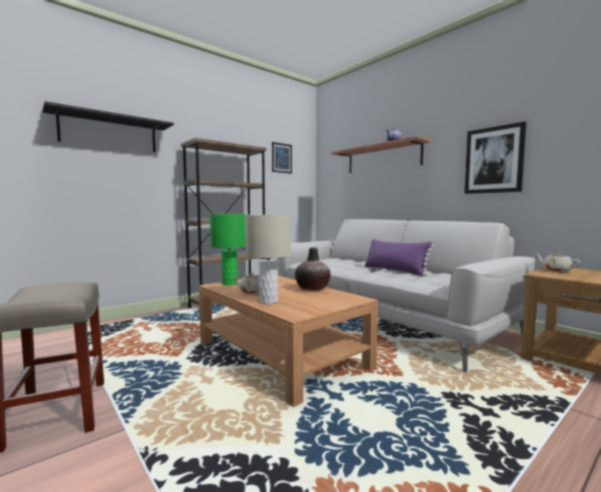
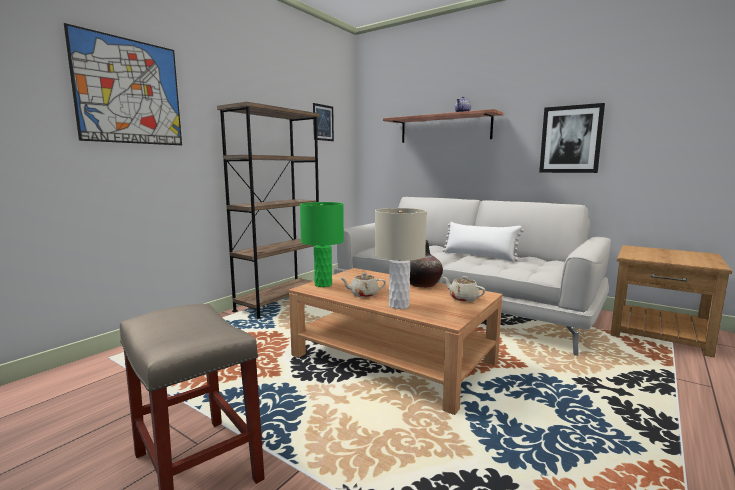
camera: 15 degrees left, 5 degrees up
(109, 133) = (129, 91): black shelf -> picture
(394, 271) = (479, 256): purple pillow -> white pillow
(556, 270) = (636, 251): beige teapot -> beige teapot (463, 298)

